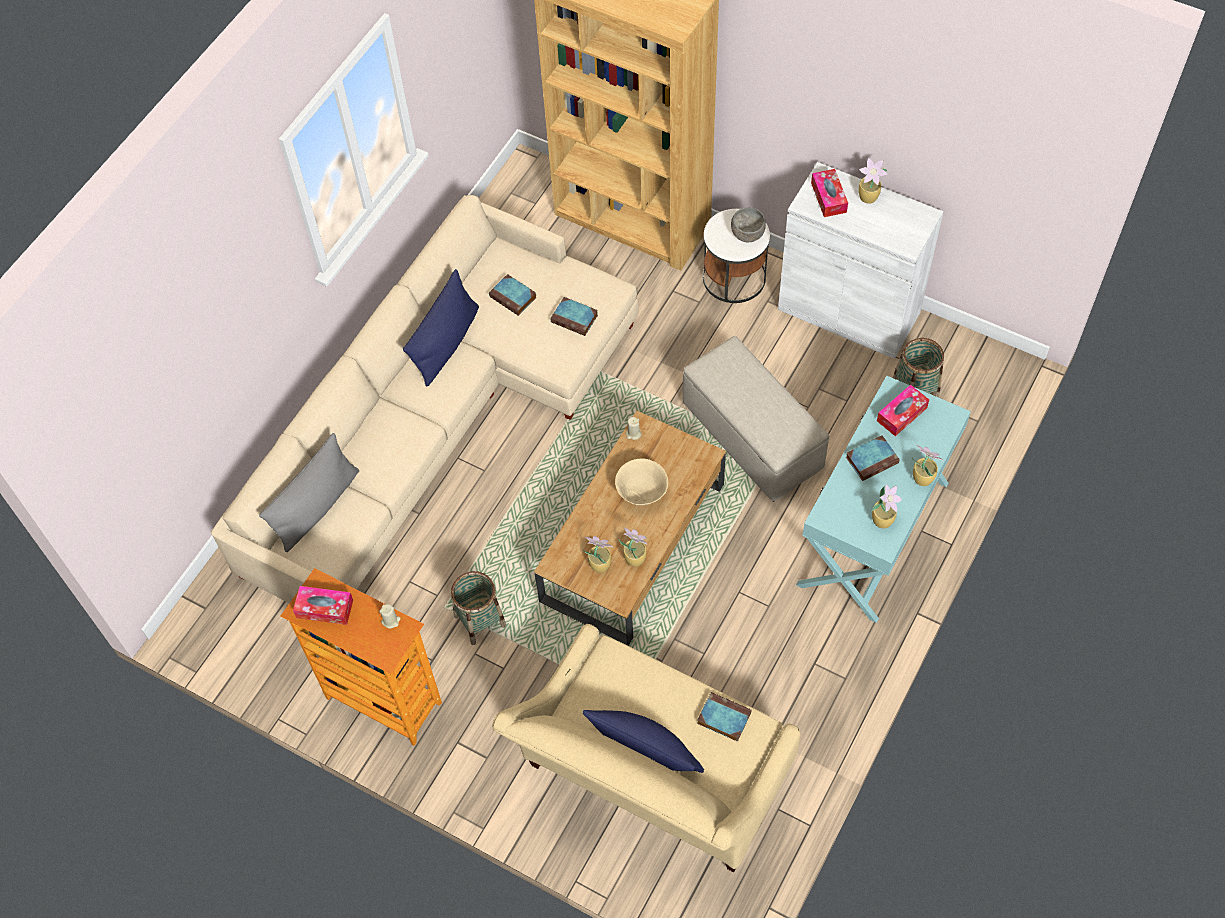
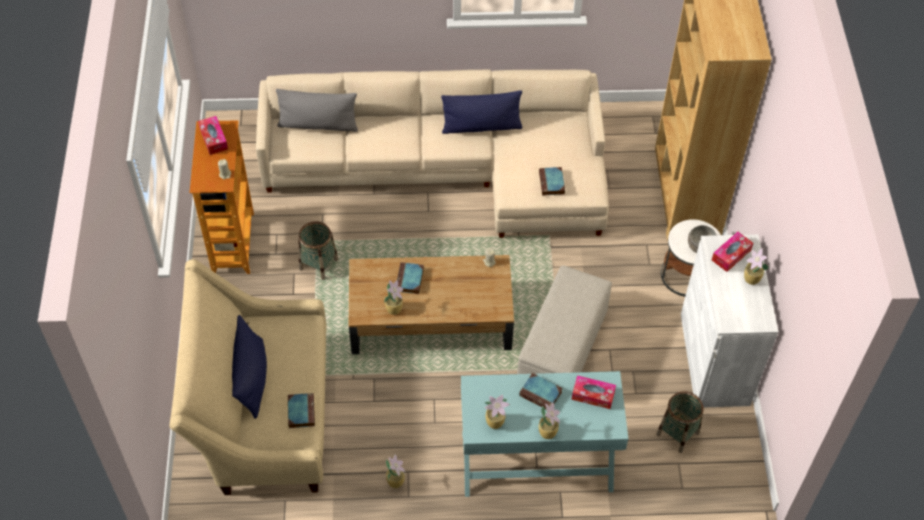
camera: 55 degrees right, 5 degrees down
(514, 297) = (543, 143): book -> book (410, 280)
(599, 564) = (377, 291): potted plant -> potted plant (396, 481)
(642, 493) = (446, 289): beige bowl -> none

